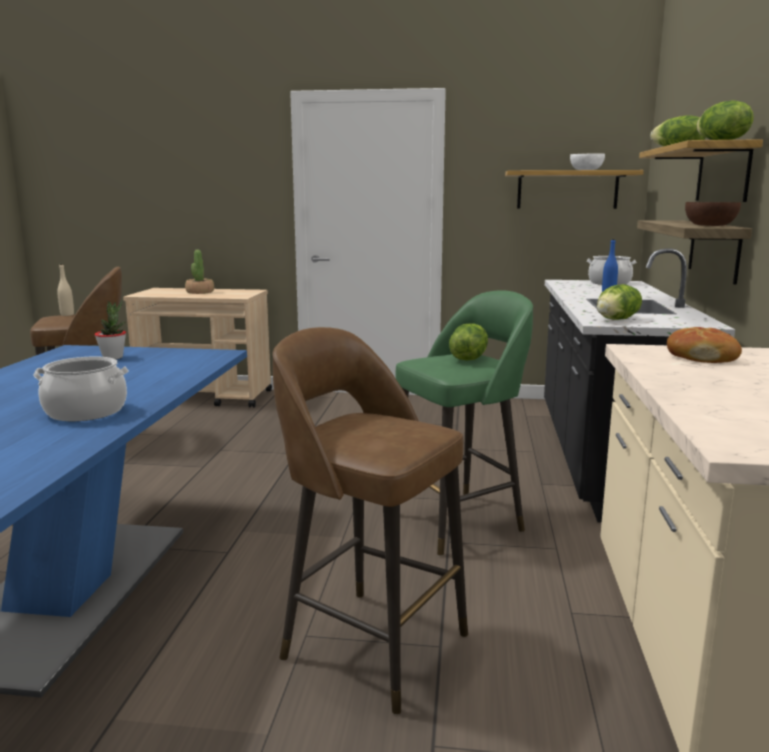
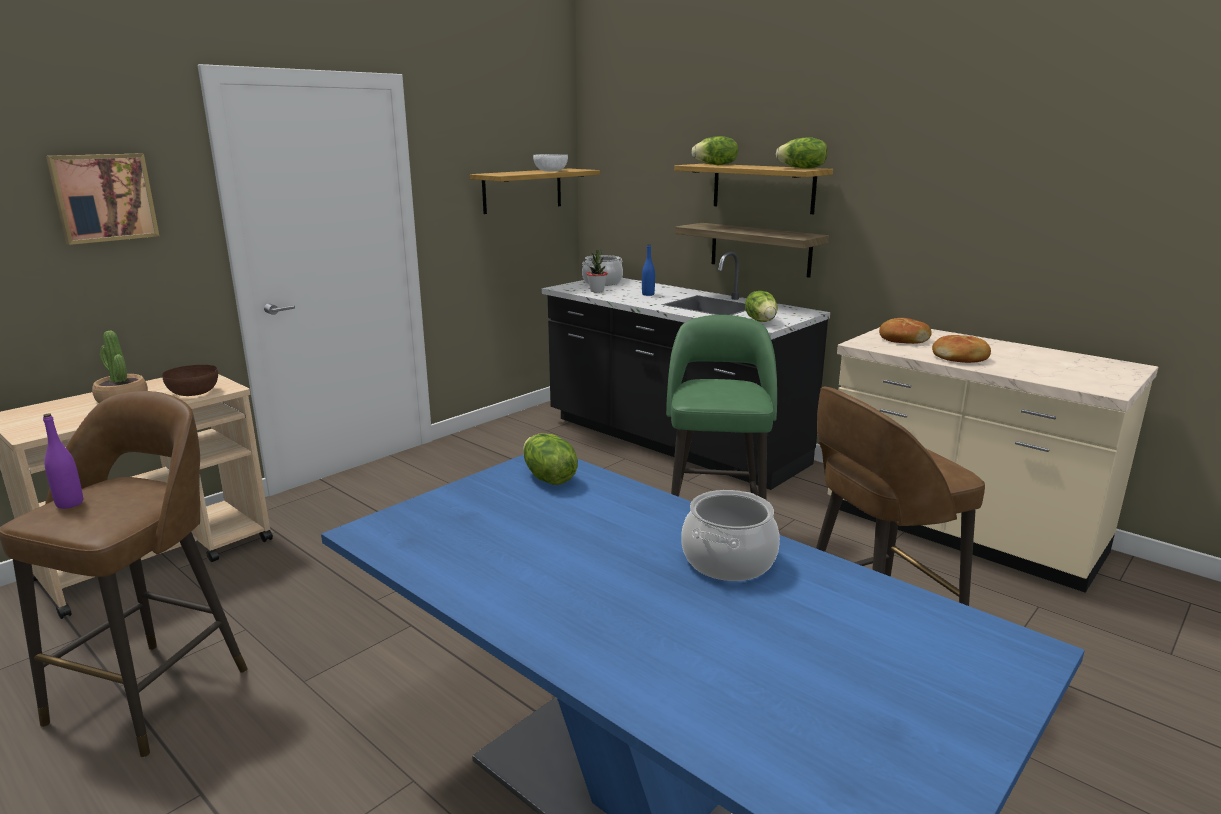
camera: 55 degrees left, 5 degrees up
(67, 315) = (70, 504): beige bottle -> purple bottle
(113, 357) = (471, 514): potted plant -> potted plant (597, 291)
(226, 174) = (103, 197): none -> picture
(468, 358) = (719, 385): lettuce -> lettuce (548, 478)
(686, 380) = (961, 358): none -> bread
(709, 225) = (792, 234): brown bowl -> brown bowl (193, 393)

